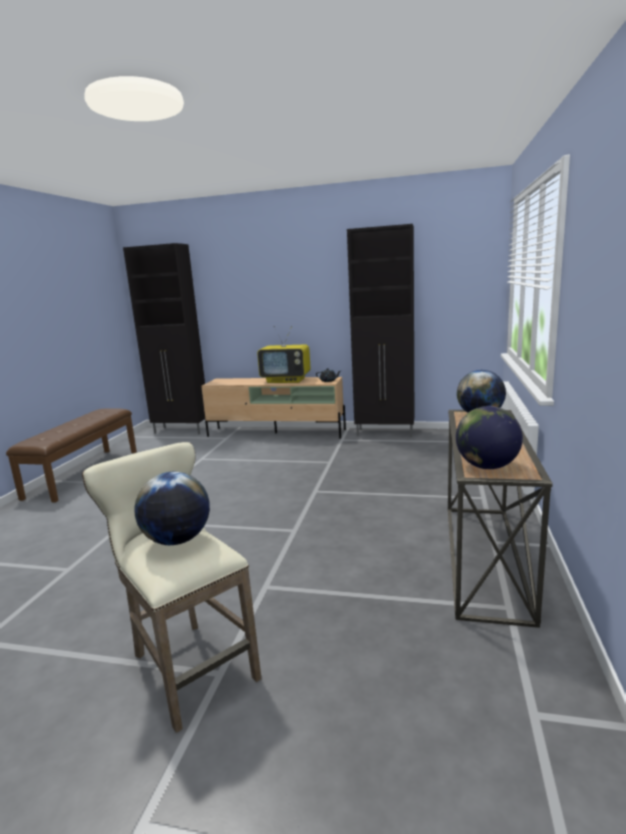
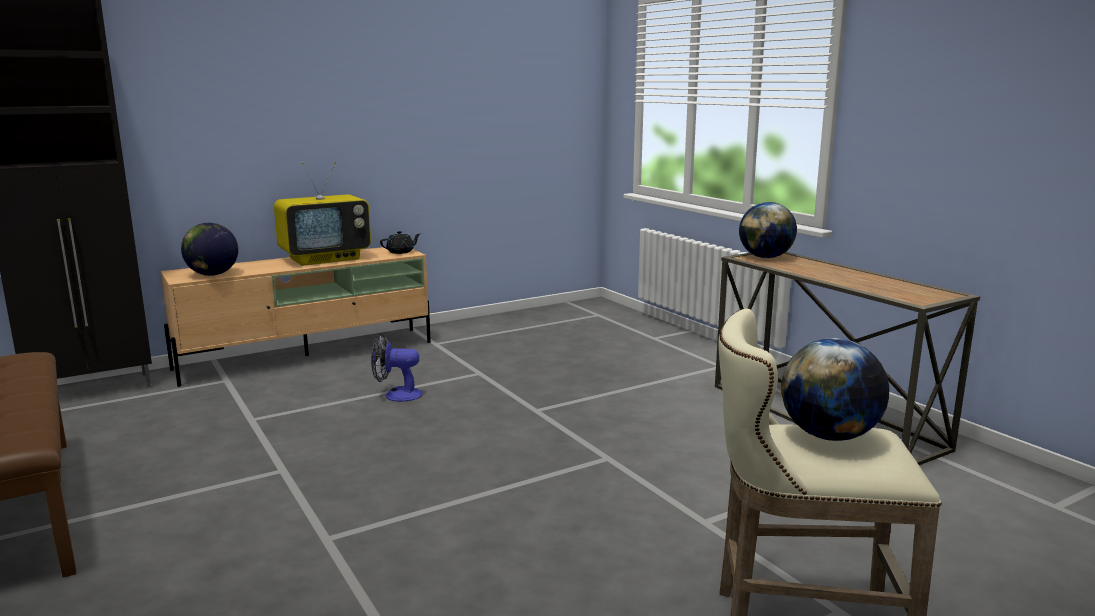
camera: 45 degrees left, 0 degrees up
(272, 463) = (396, 395): none -> fan
(385, 433) = (479, 324): black cabinet -> none
(487, 467) = (909, 295): globe -> globe (213, 275)

